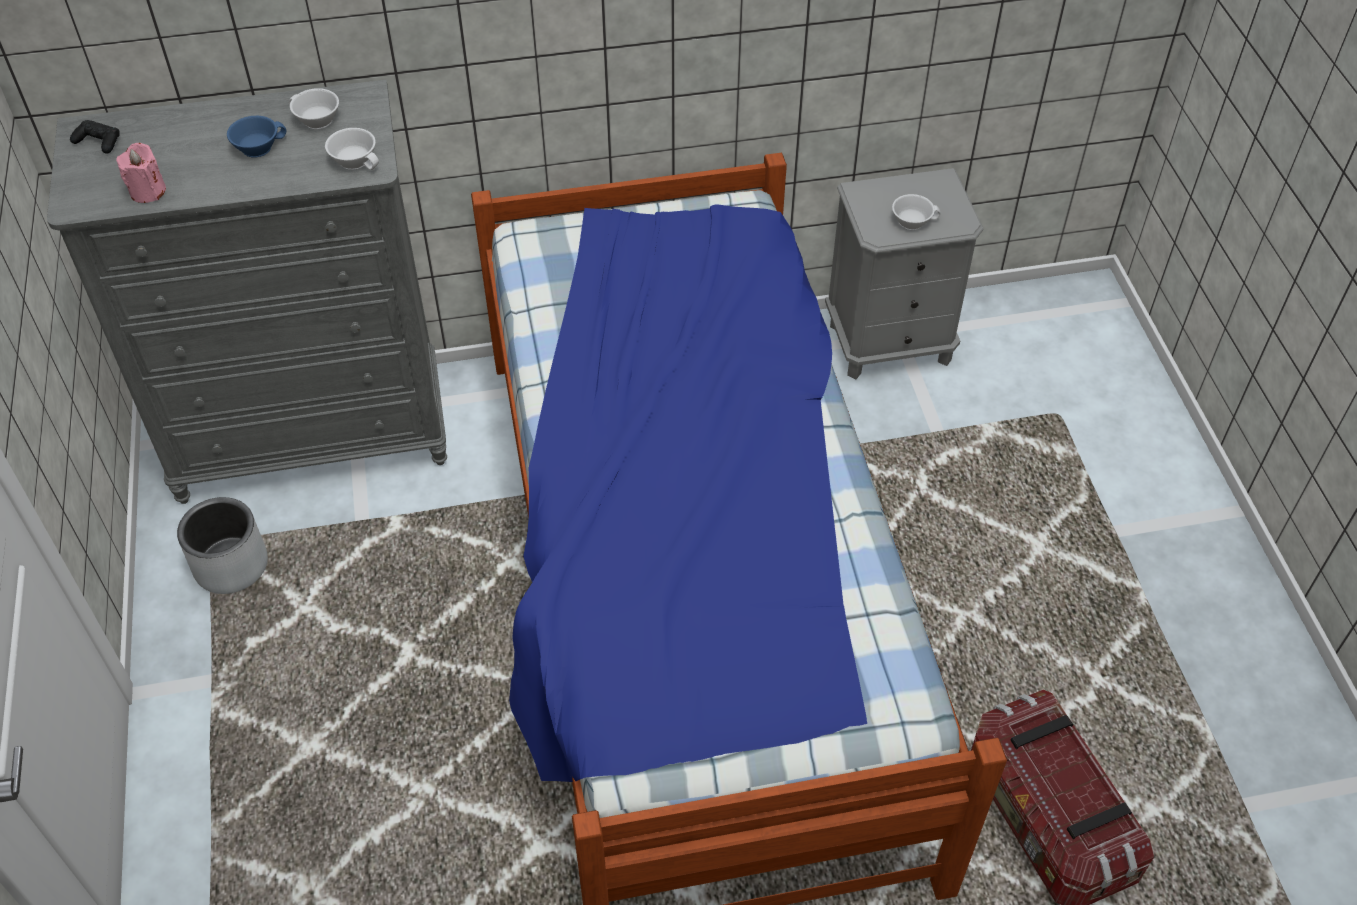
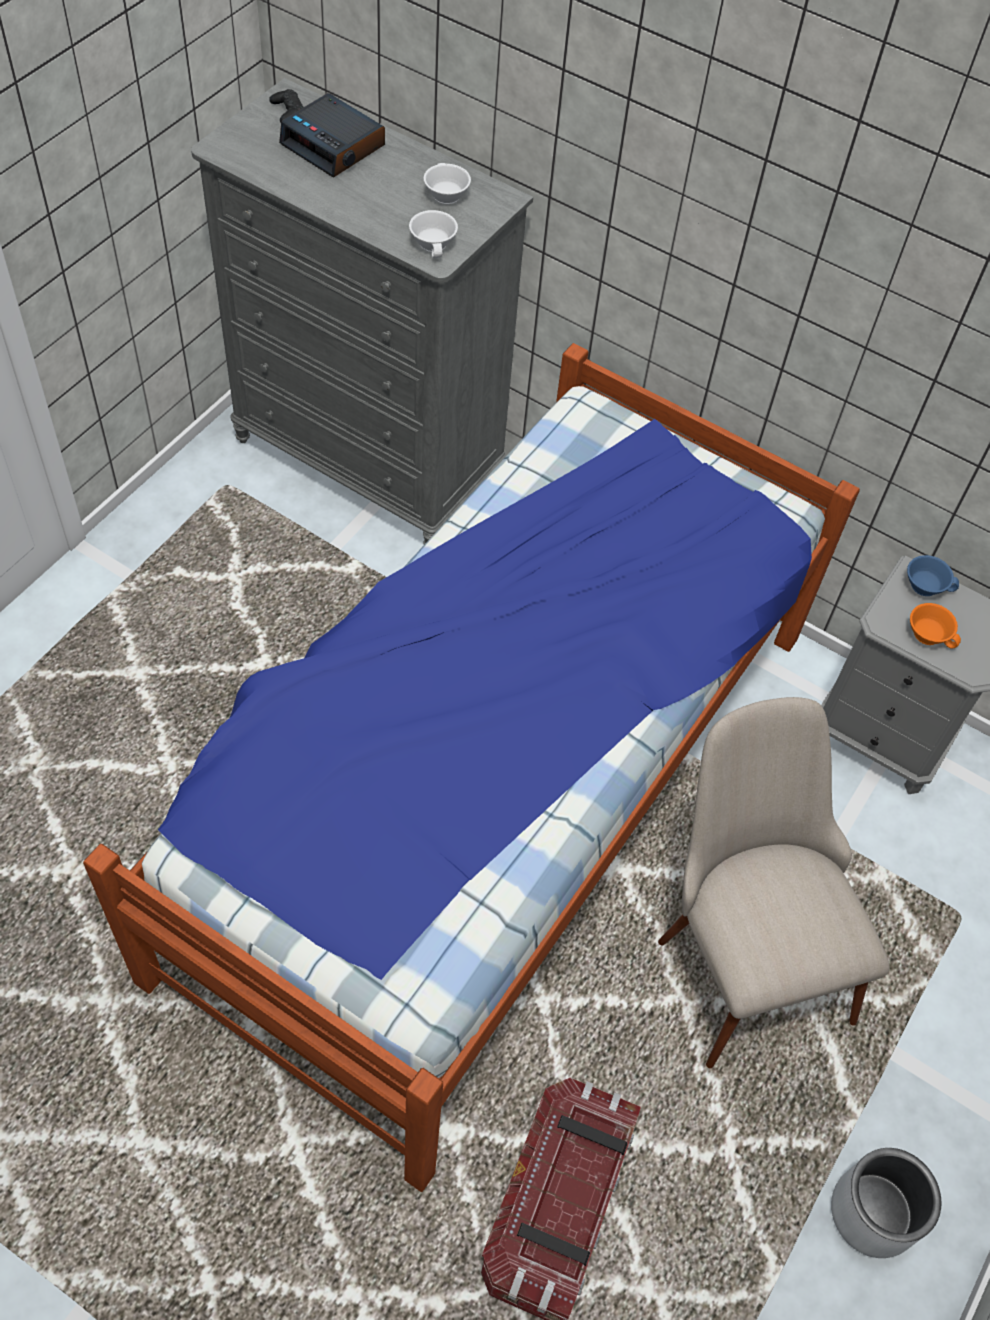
camera: 40 degrees right, 5 degrees up
(148, 191) = (274, 169): pink candle -> none
(174, 142) = (334, 145): none -> alarm clock
(231, 565) = (223, 508): grey planter -> grey planter (873, 1211)
(257, 146) = (382, 186): blue cup -> blue cup (926, 584)
(912, 220) = (929, 633): white cup -> orange cup
(964, 550) = (742, 950): none -> beige chair

